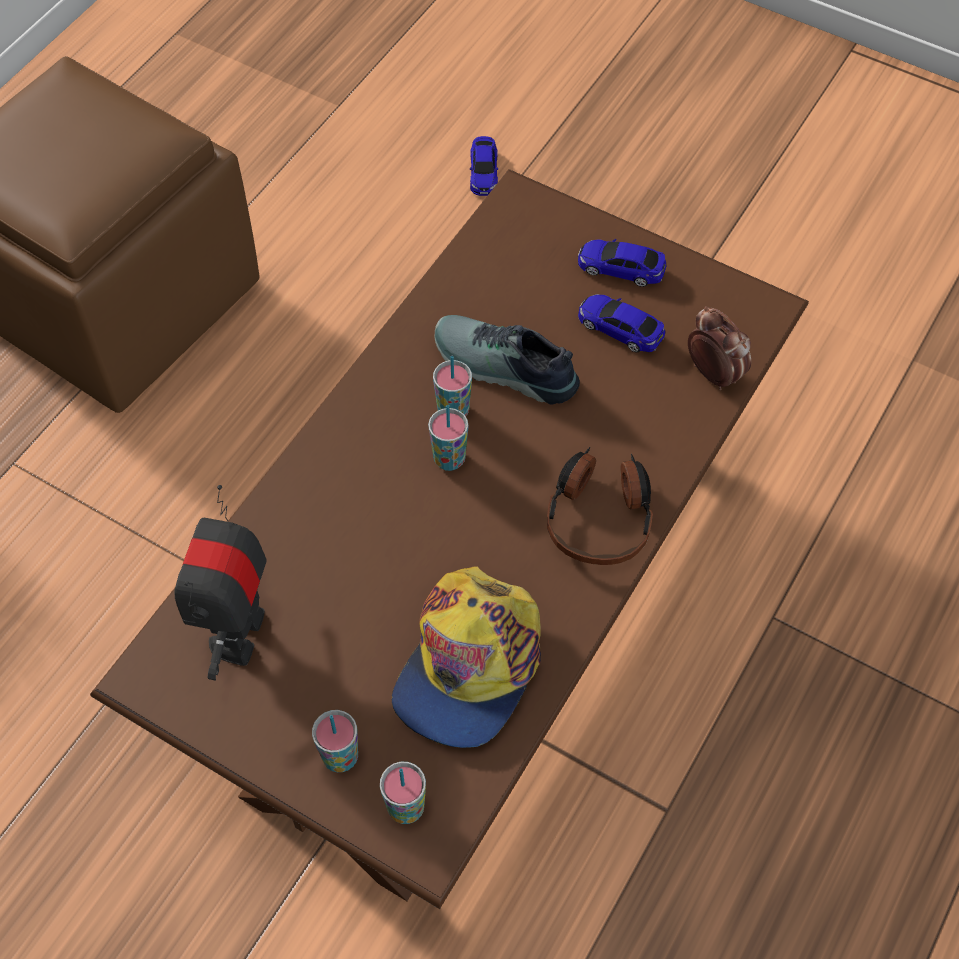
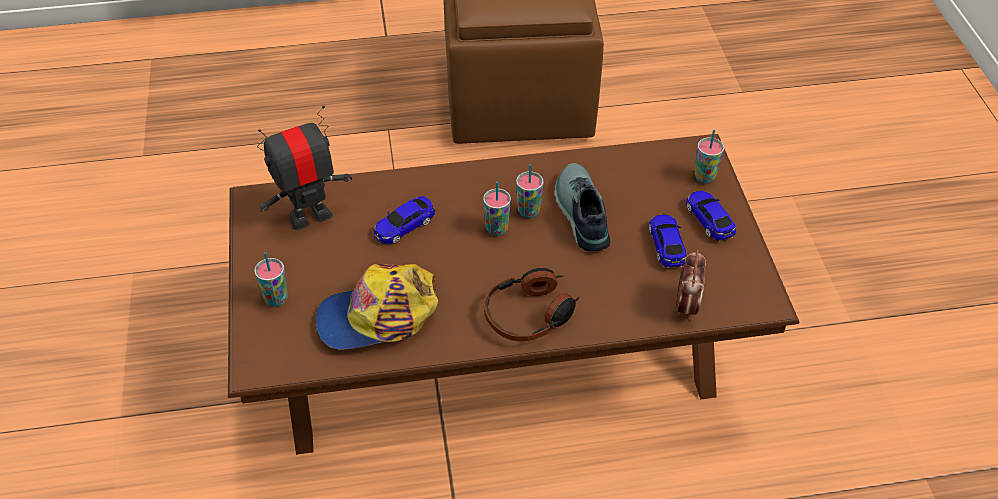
camera: 50 degrees right, 10 degrees down
(406, 808) = (270, 344): cup -> cup (704, 177)
(483, 172) = (780, 177): toy car -> toy car (404, 226)

